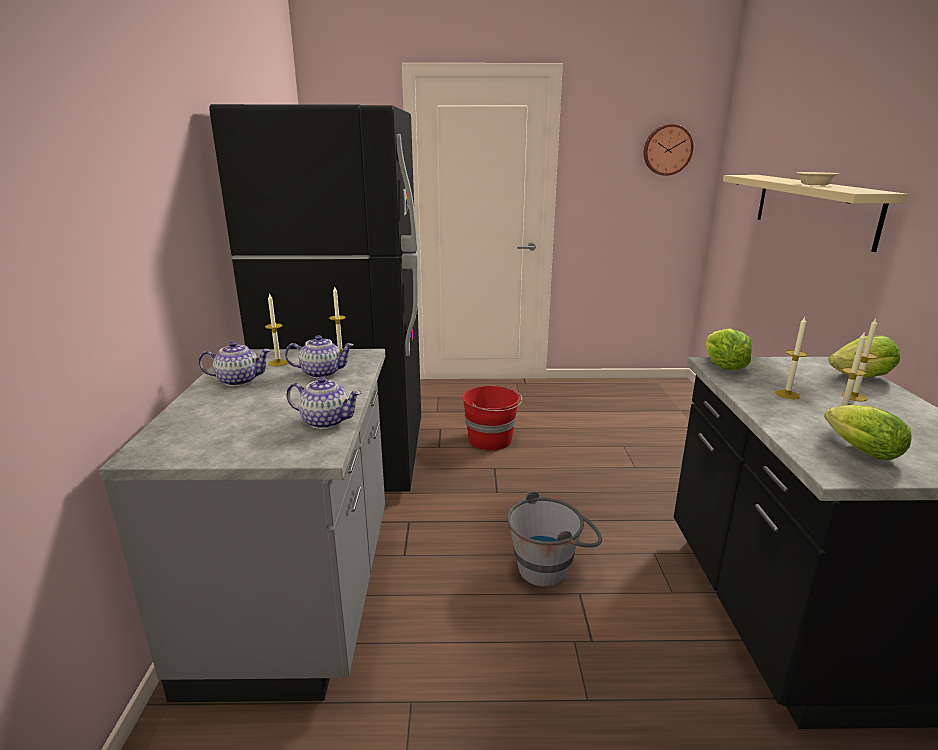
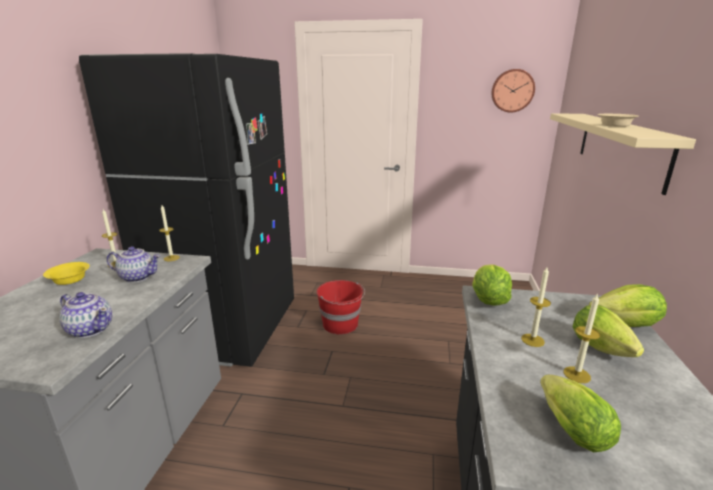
camera: 10 degrees right, 0 degrees up
(238, 380) = (69, 279): teapot -> yellow bowl
(552, 567) = (337, 455): grey bucket -> none
(854, 396) = (604, 350): candle -> lettuce

